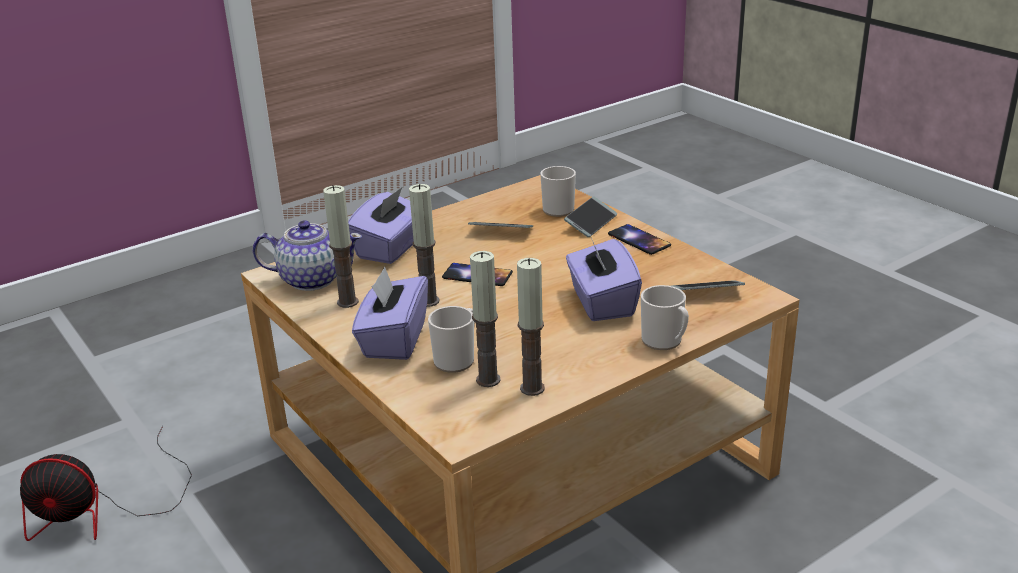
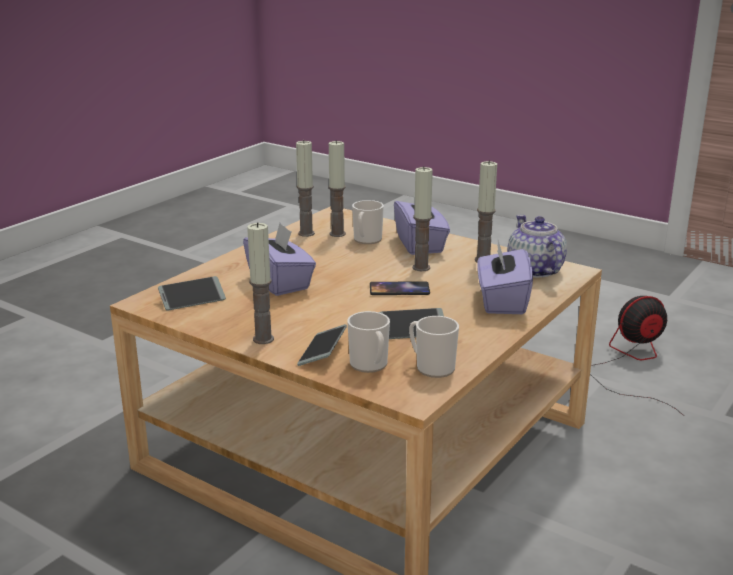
camera: 160 degrees right, 5 degrees down
(311, 279) = (534, 270): teapot -> teapot turned 90 degrees clockwise
(639, 240) = (263, 339): phone -> candle
(665, 342) = (223, 264): mug -> mug (431, 367)

